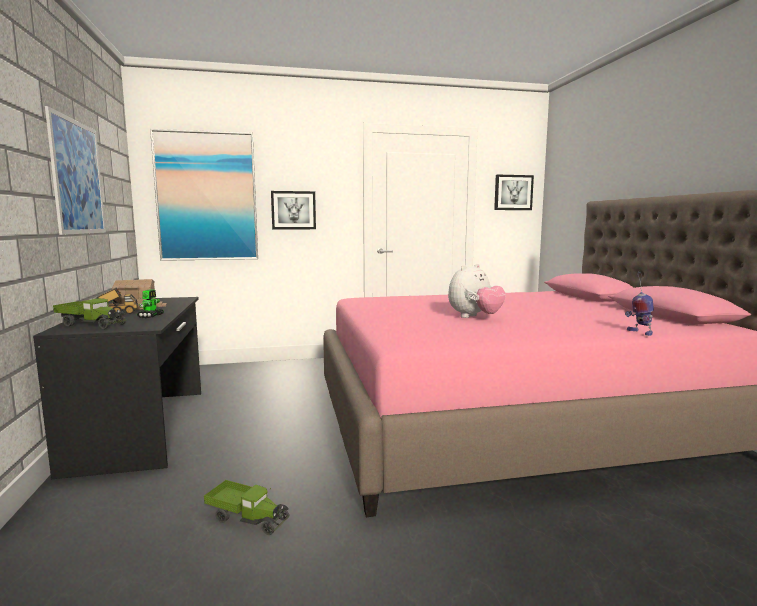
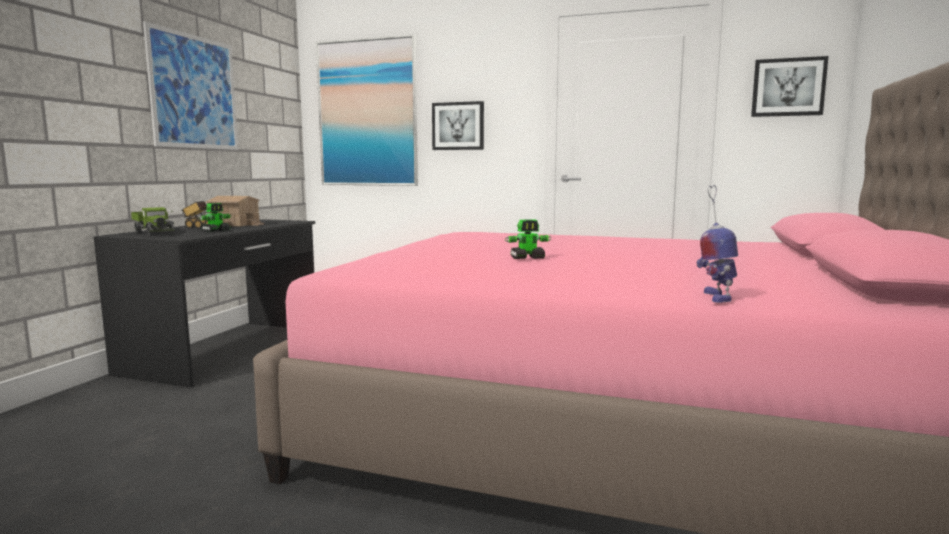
camera: 30 degrees right, 0 degrees up
(247, 517) = (178, 447): toy truck -> none
(474, 317) = (528, 258): plush toy -> toy robot

